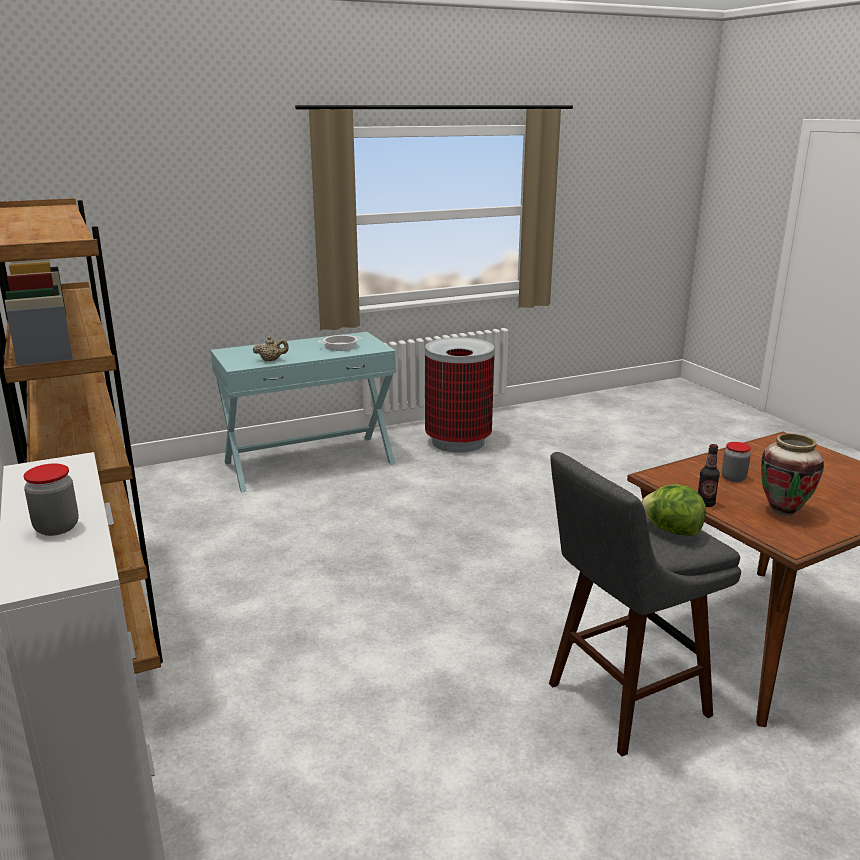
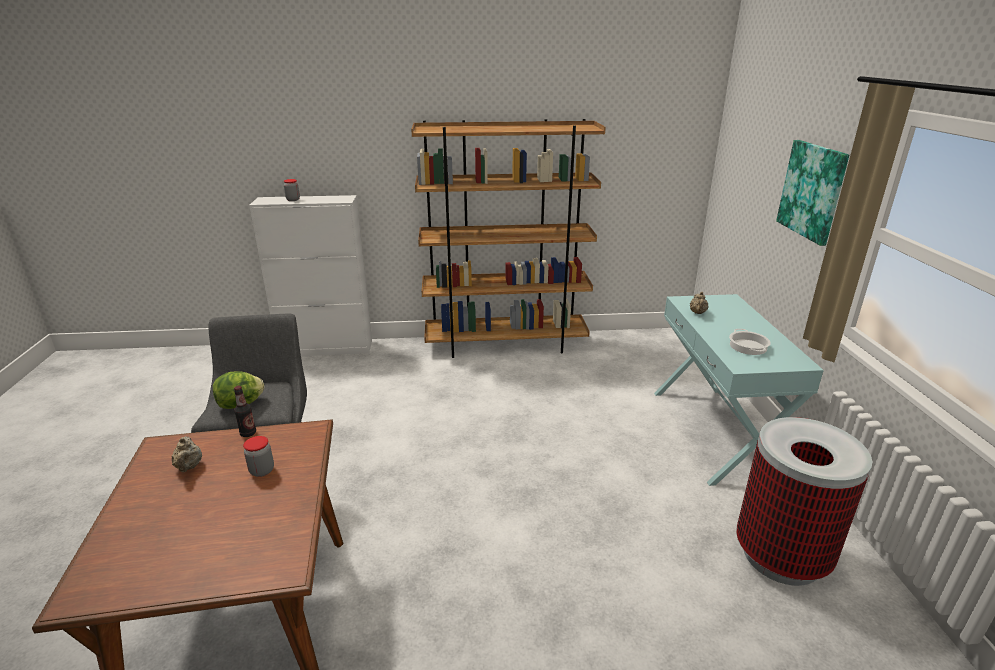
camera: 110 degrees right, 5 degrees up
(246, 215) = (812, 191): none -> picture
(783, 512) = (189, 467): vase -> beige teapot

